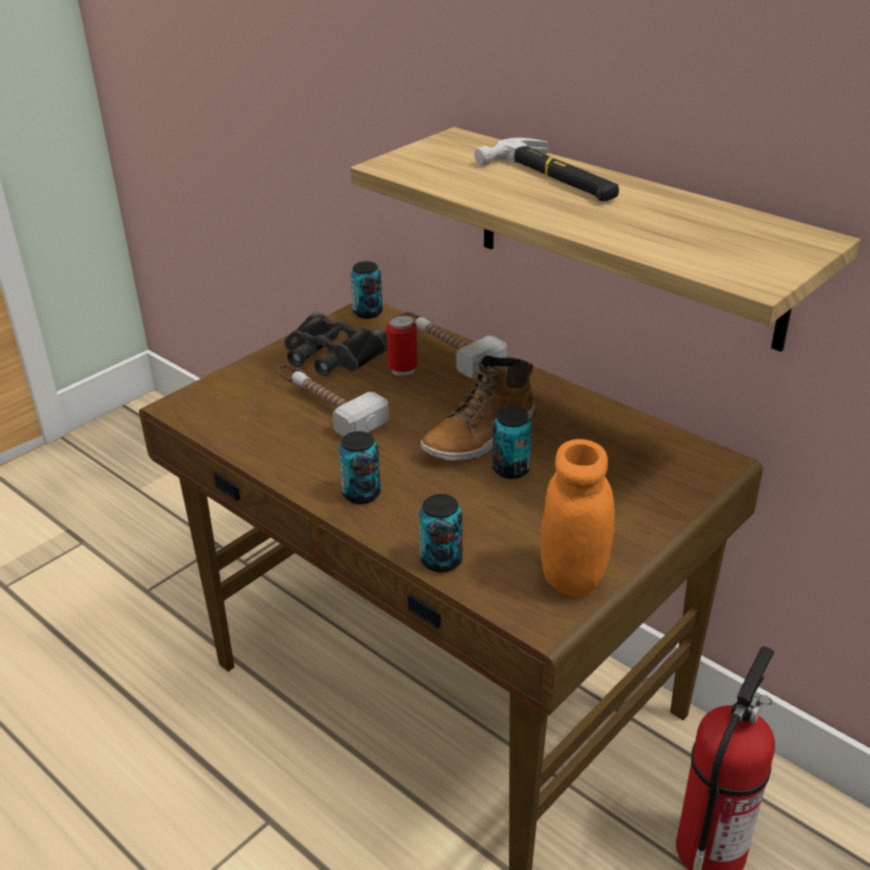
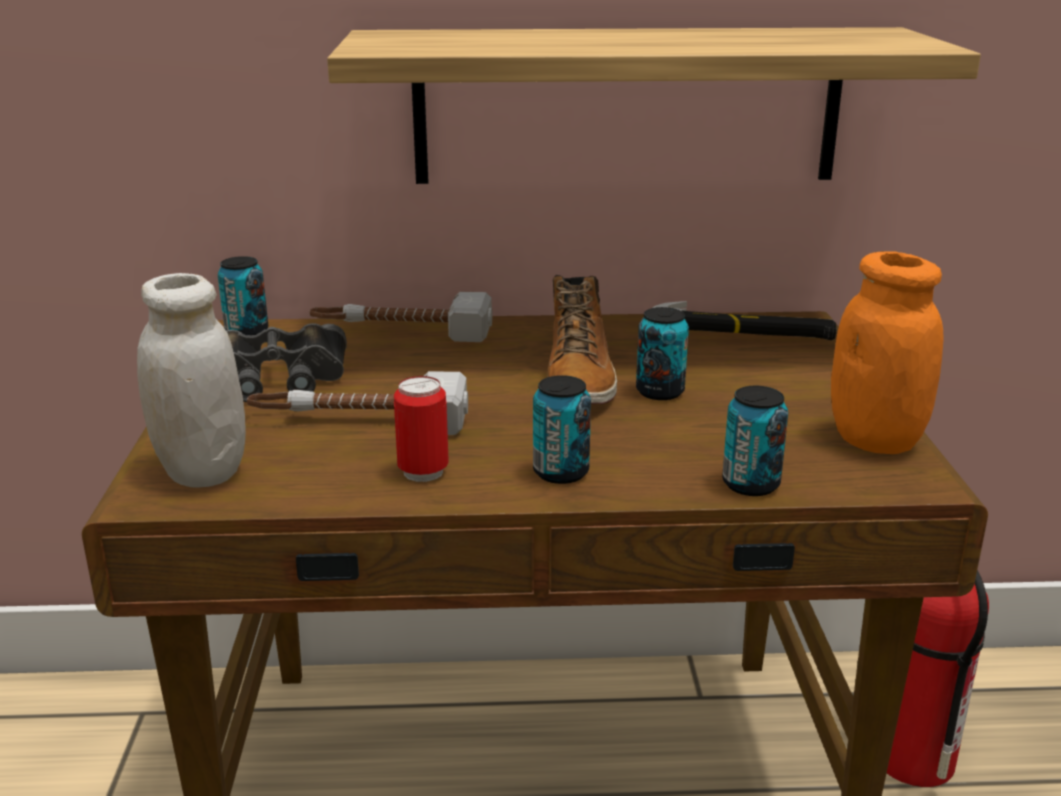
camera: 45 degrees left, 10 degrees down
(216, 402) = (202, 471): none -> white jar
(403, 369) = (388, 361): can -> can (423, 472)
(552, 178) = (571, 35): hammer -> hammer (740, 334)

